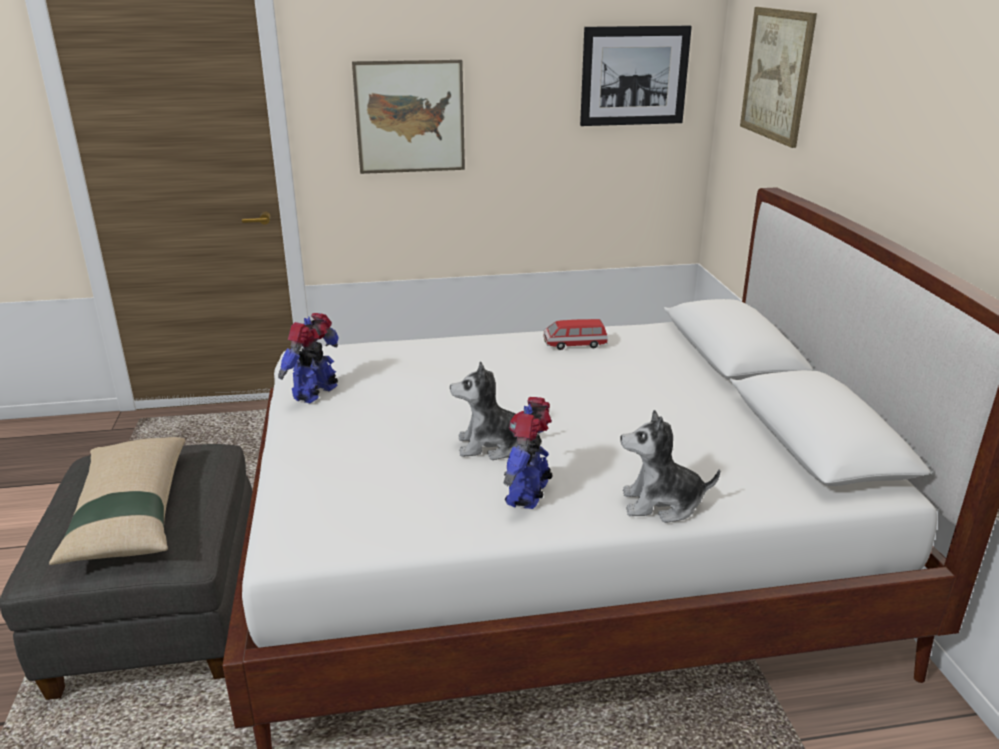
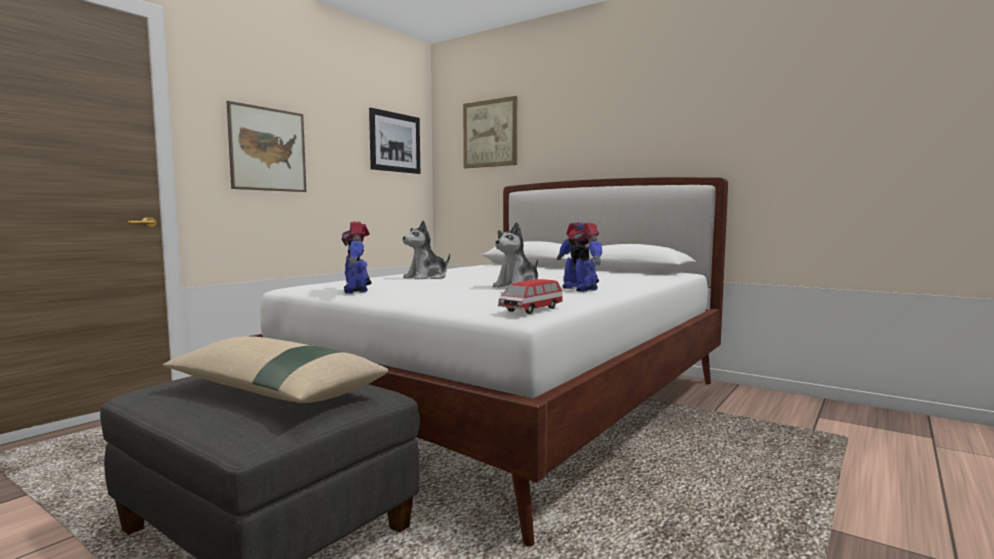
camera: 45 degrees left, 20 degrees down
(574, 344) = (460, 270): toy car -> toy car (531, 310)
(661, 504) = (635, 283): plush toy -> plush toy (427, 278)

